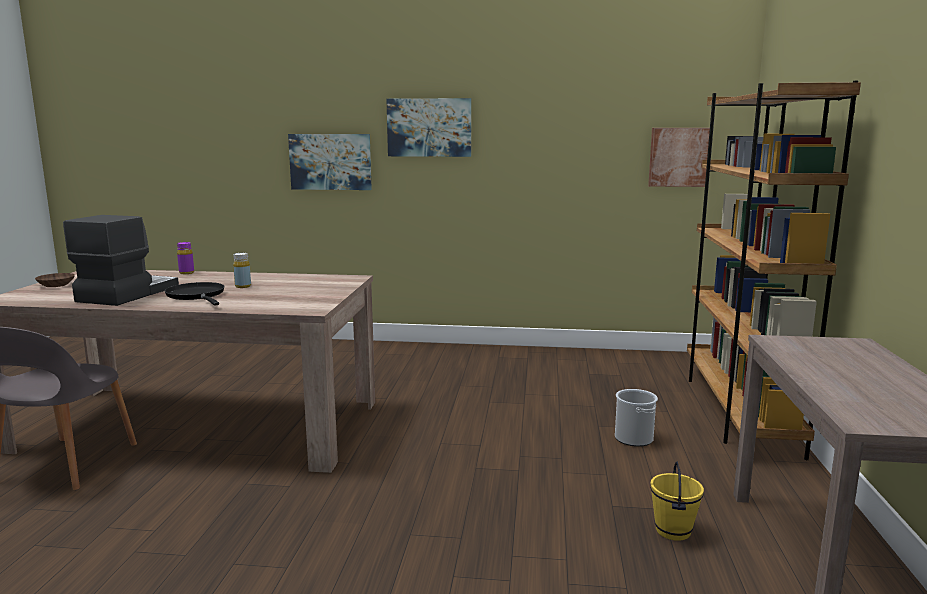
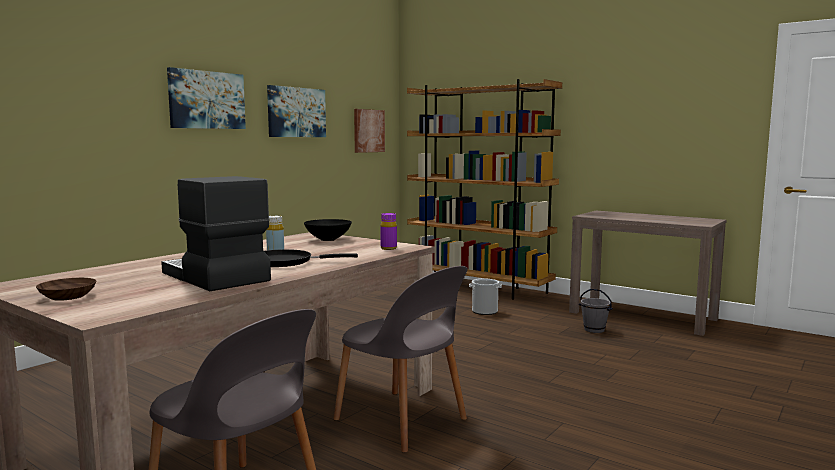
camera: 60 degrees left, 5 degrees down
(186, 273) = (150, 260): purple bottle -> purple bottle (388, 248)
(243, 479) = (402, 421): none -> grey chair
(326, 285) = (328, 239): none -> black bowl
(330, 161) = (107, 133): picture -> picture (296, 112)
(673, 531) = (594, 330): yellow bucket -> grey bucket

